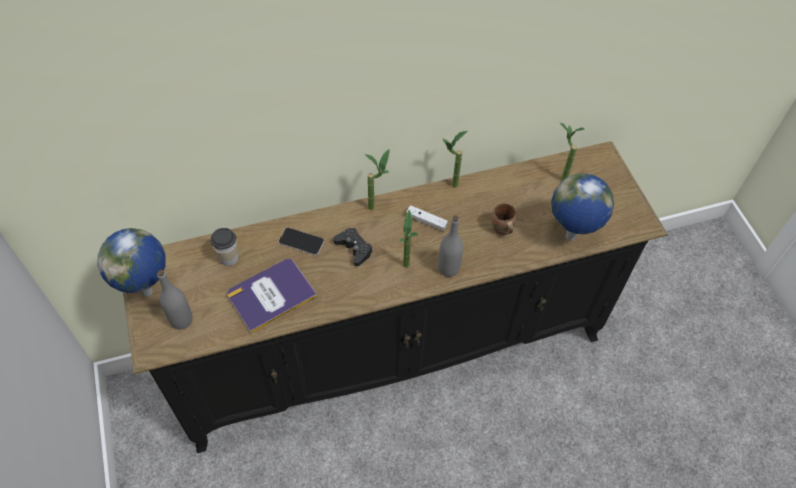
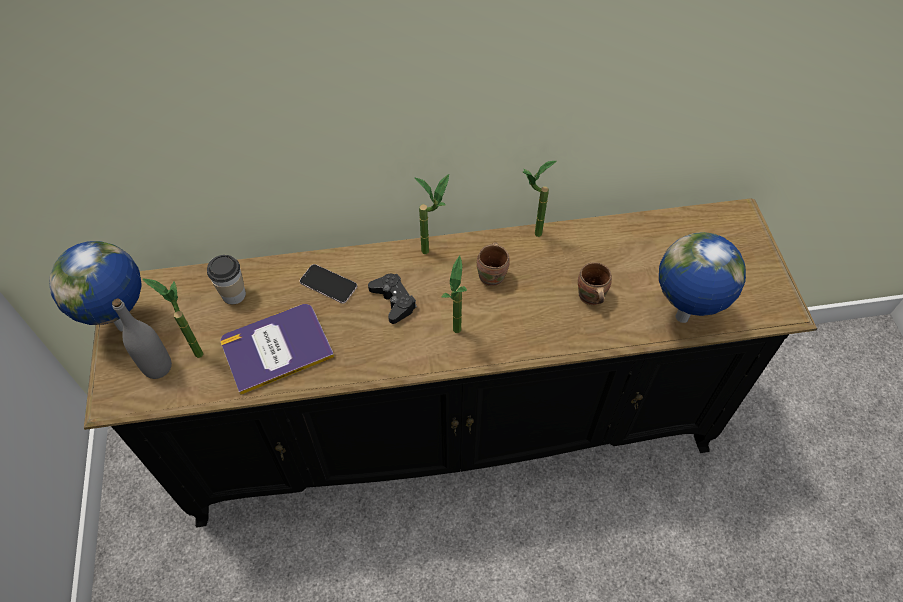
camera: 10 degrees right, 0 degrees up
(426, 221) = (493, 275): white game controller -> brown mug
(448, 268) = (512, 340): grey bottle -> none
(558, 177) = (676, 237): potted plant -> potted plant (194, 349)

